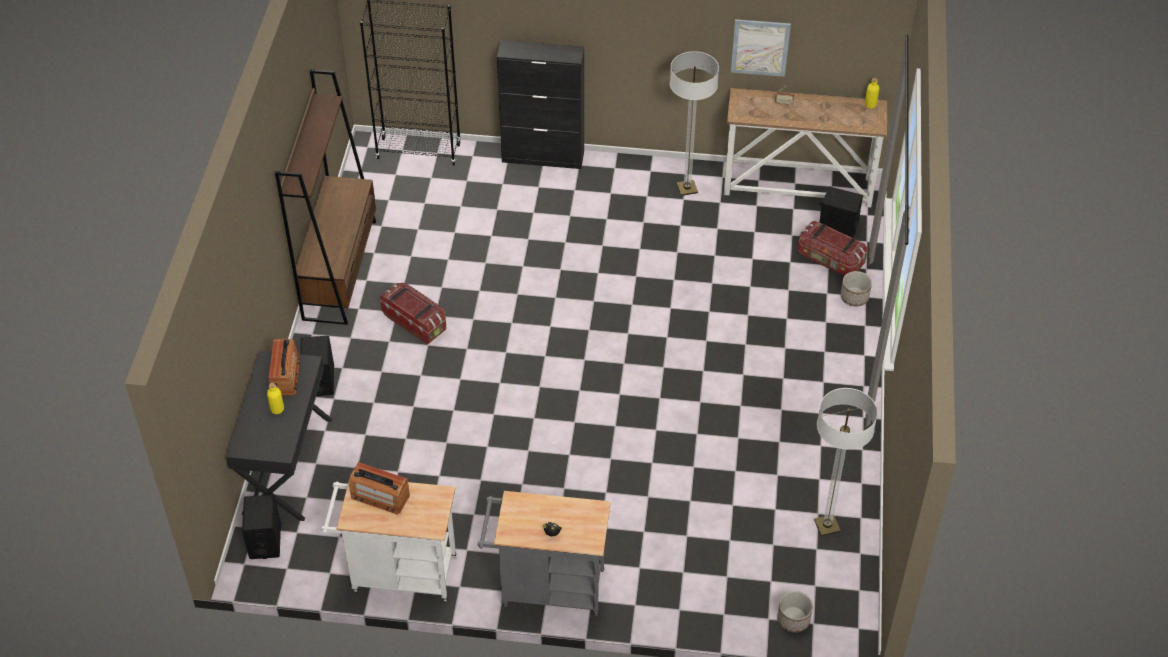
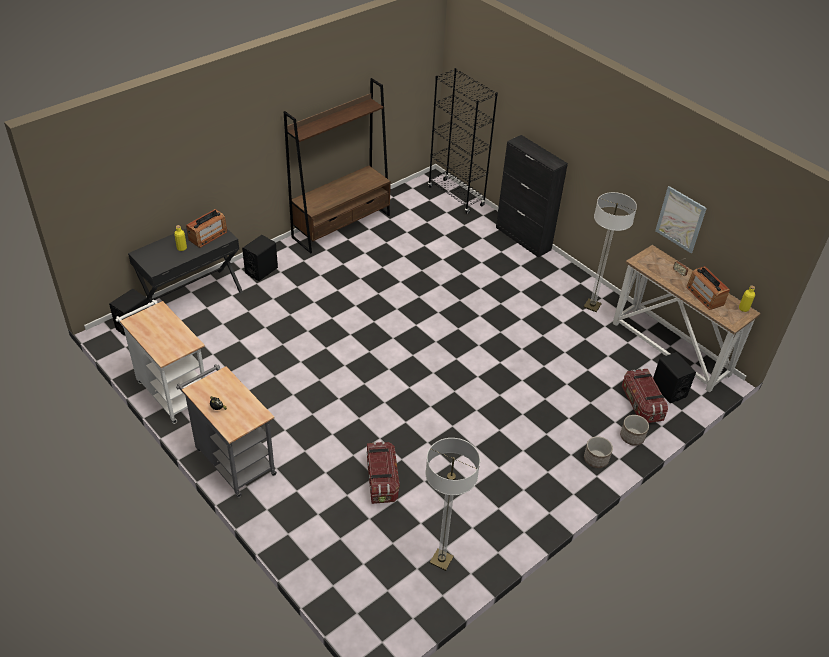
camera: 40 degrees right, 5 degrees down
(380, 496) = (161, 321): radio -> radio (704, 295)
(415, 322) = (346, 274): storage box -> storage box (381, 480)
(793, 619) = (347, 599): planter -> planter (596, 459)

